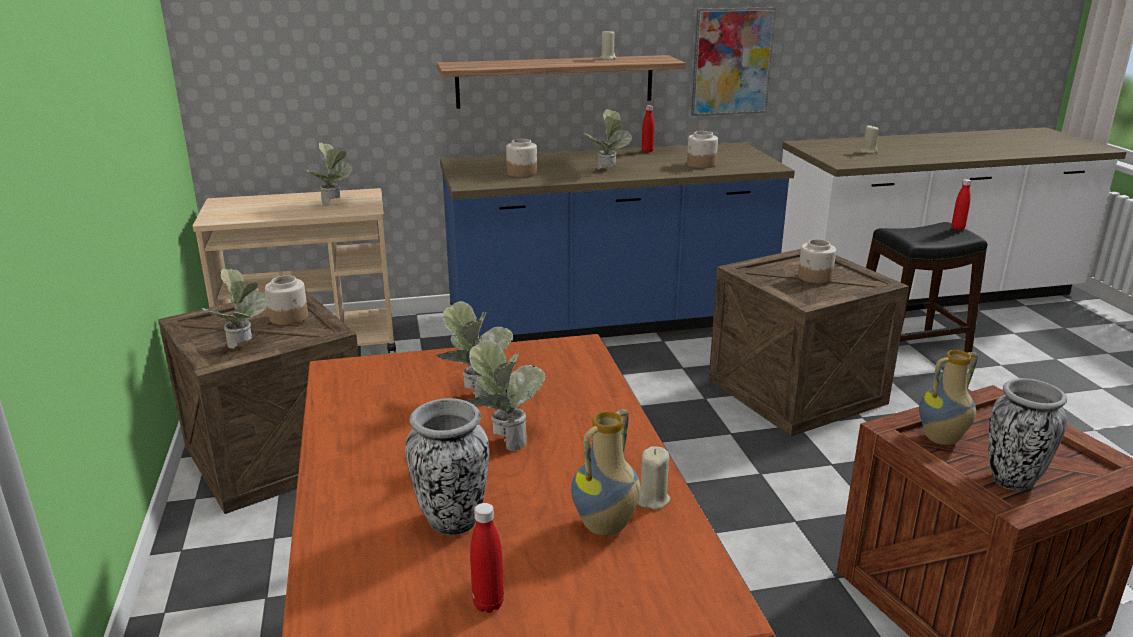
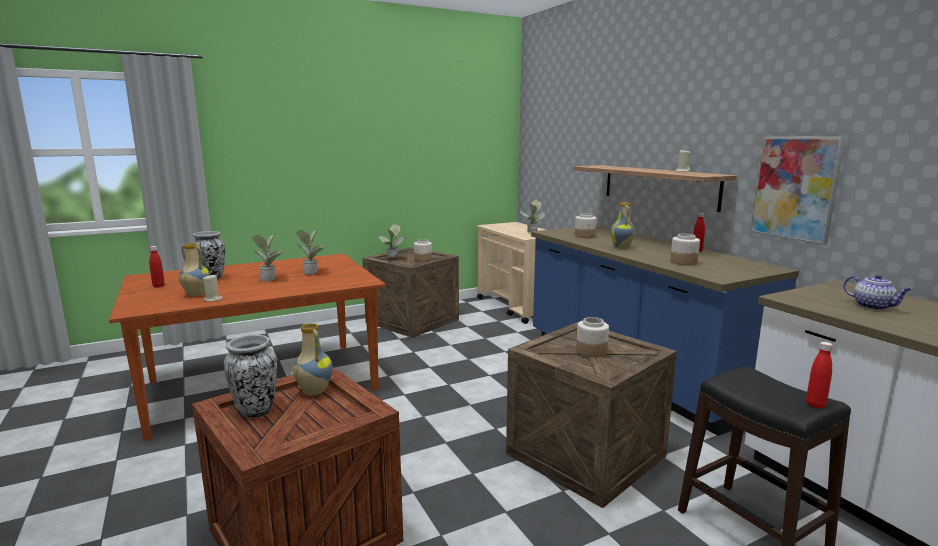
camera: 75 degrees right, 10 degrees down
(608, 170) = (622, 247): potted plant -> vase
(868, 151) = (873, 306): beige candle -> teapot

